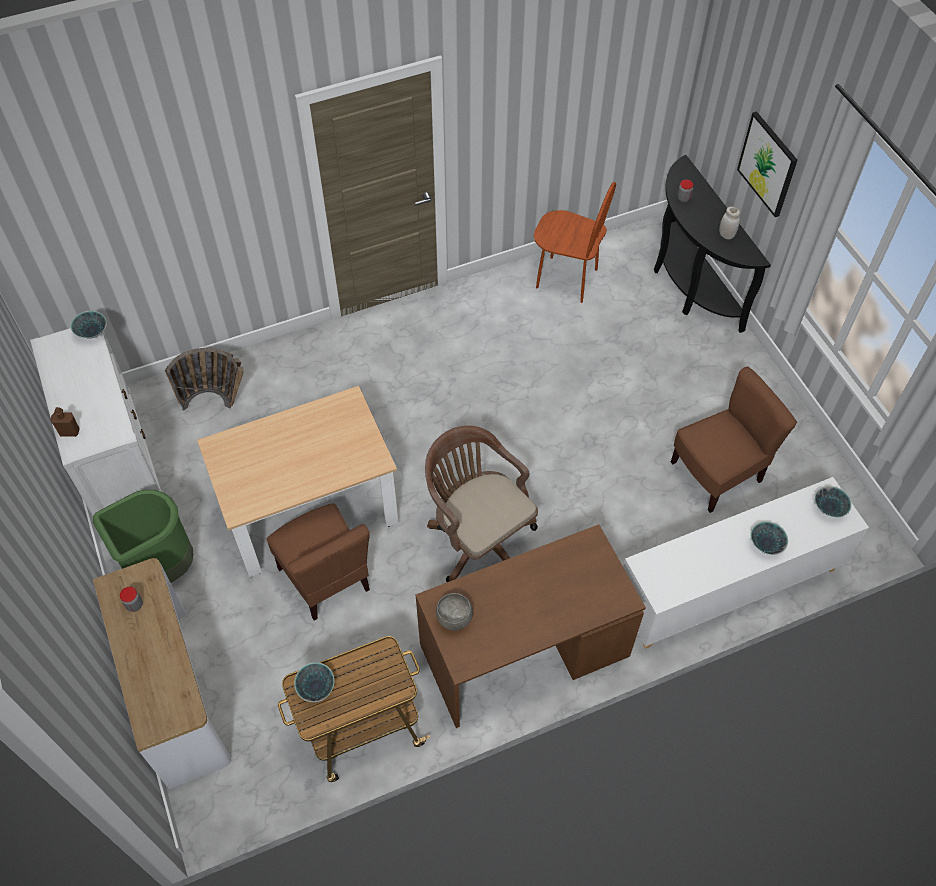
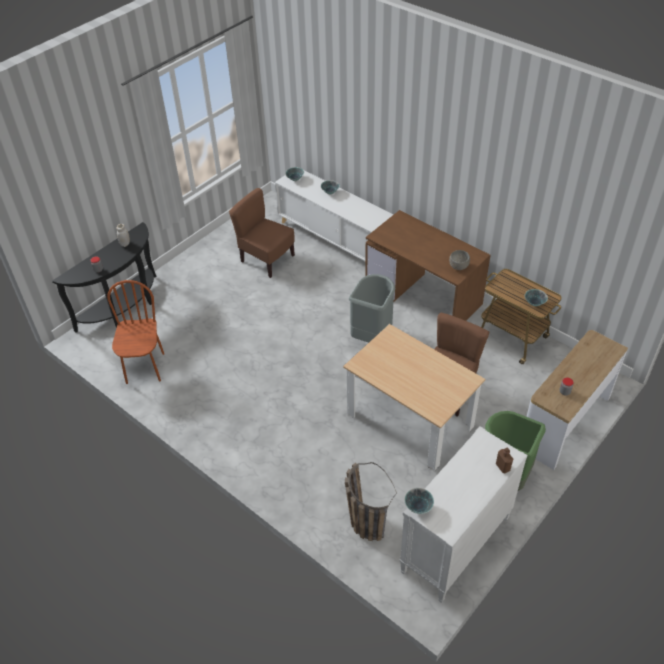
camera: 115 degrees left, 10 degrees down
(478, 538) = (372, 336): brown office chair -> grey trash can
(768, 164) = (101, 191): picture -> none

